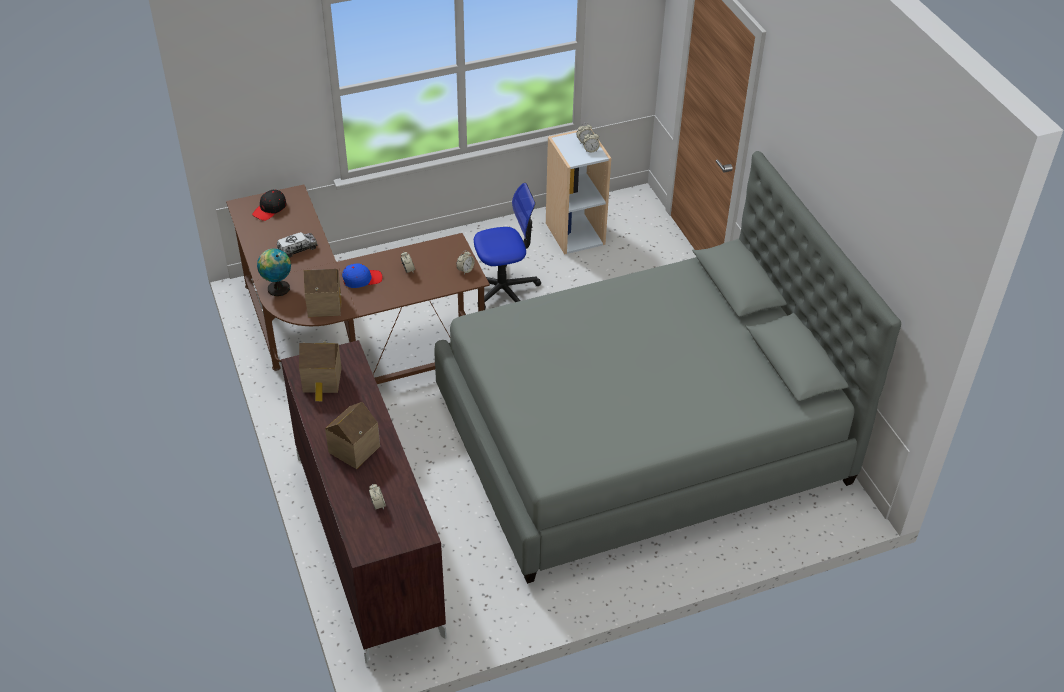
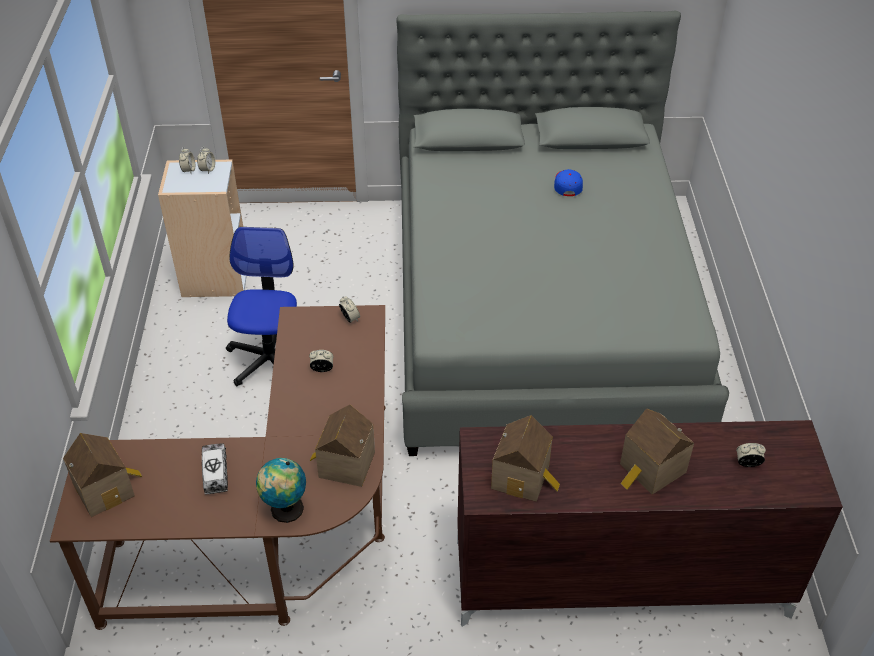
camera: 70 degrees left, 0 degrees up
(270, 209) = (107, 489): black cap -> toy house
(362, 279) = (315, 417): blue cap -> blue cap (567, 185)

